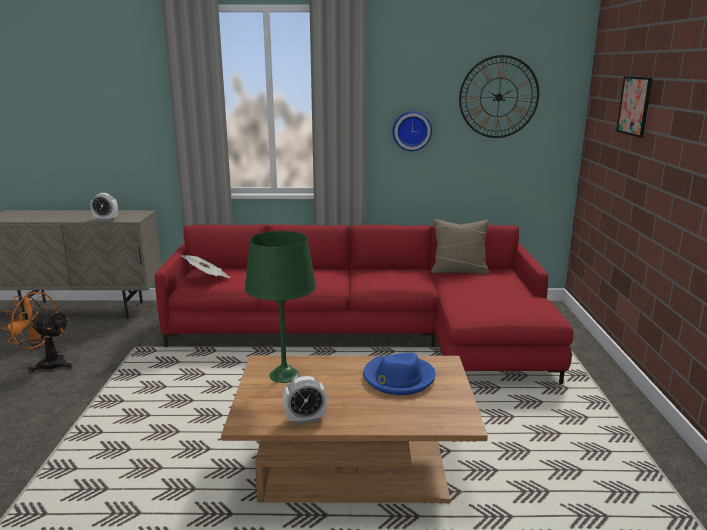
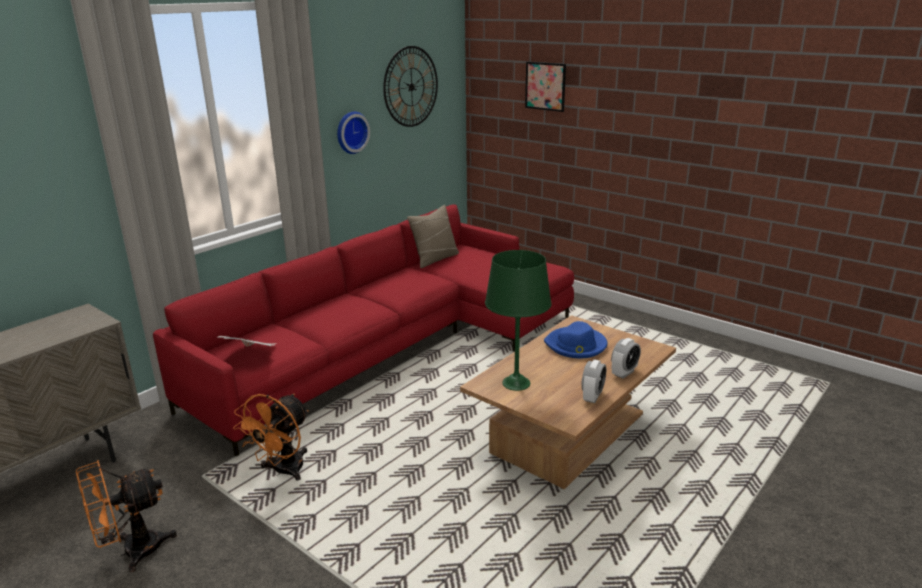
camera: 50 degrees left, 5 degrees up
(106, 219) = (61, 336): alarm clock -> alarm clock (624, 373)
(163, 369) = (283, 471): none -> orange fan

